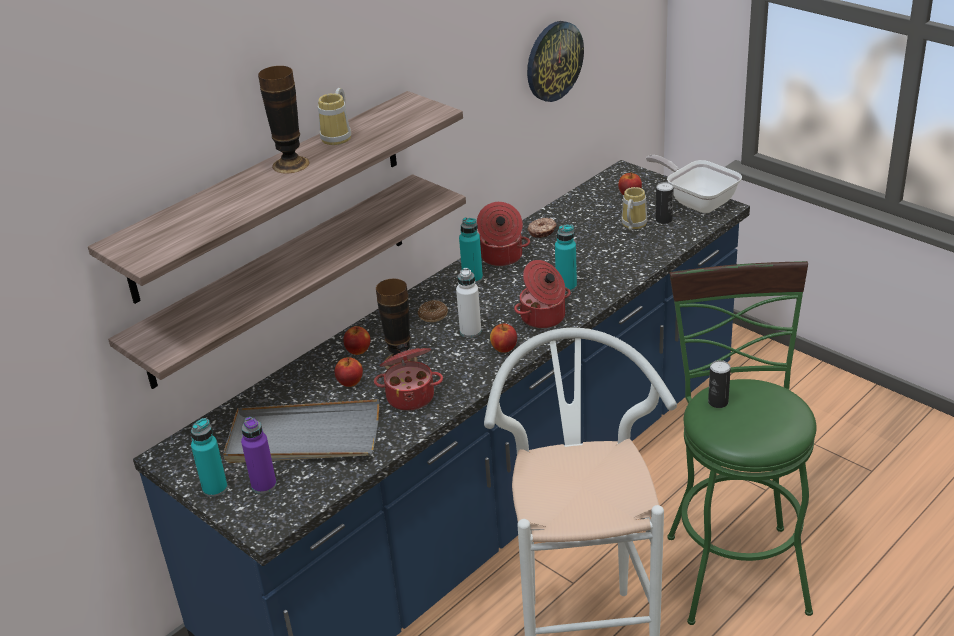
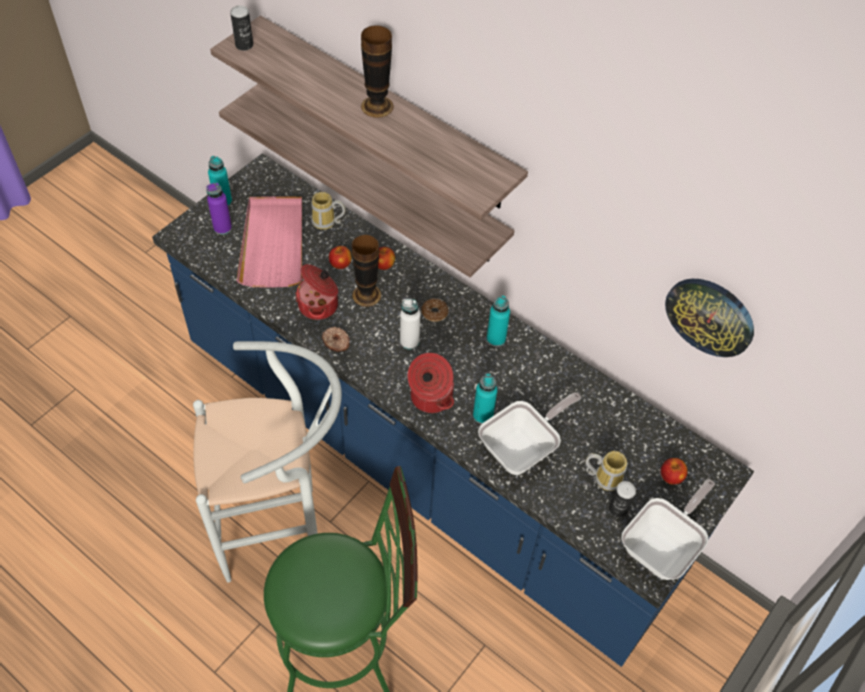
camera: 80 degrees right, 20 degrees up
(303, 438) = (273, 243): grey tray -> pink tray
(339, 136) = (428, 131): mug -> mug (327, 223)
(501, 257) = (534, 360): cooking pot -> none
(504, 348) = (382, 367): apple -> none
(542, 232) = (584, 394): donut -> donut (336, 342)
(603, 265) = (523, 448): none -> frying pan
(718, 402) = (339, 557): can -> can (244, 45)

